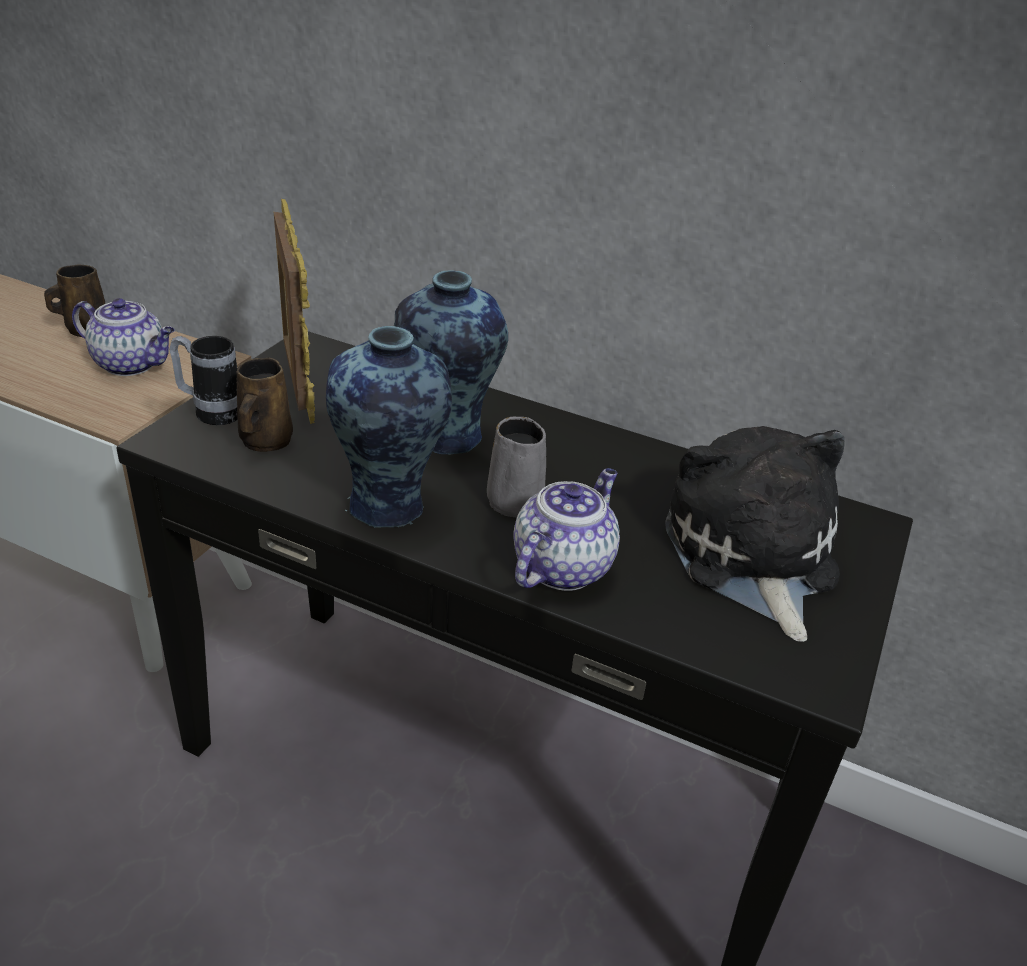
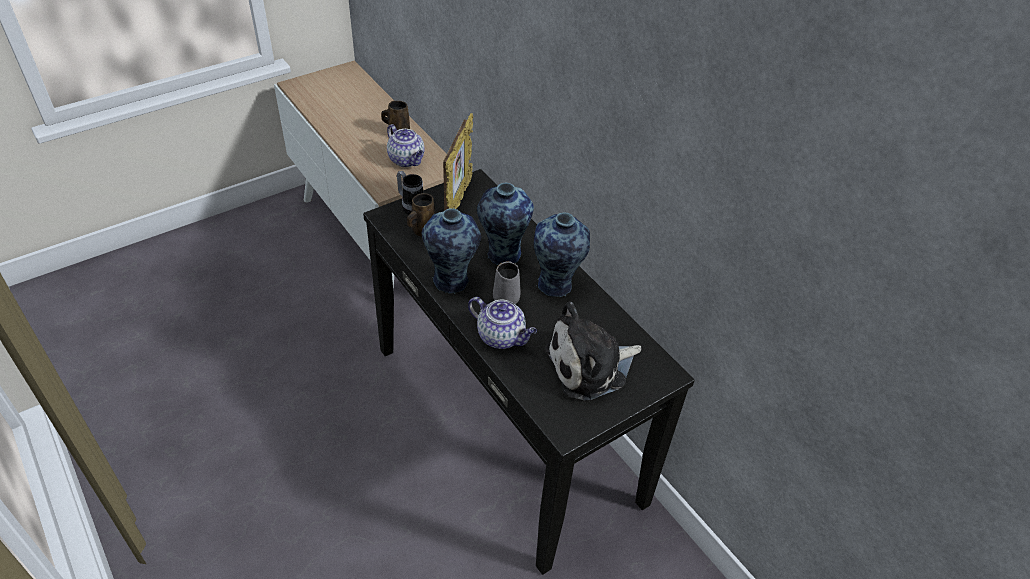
camera: 30 degrees right, 10 degrees up
(562, 566) = (502, 337): teapot -> teapot turned 60 degrees clockwise
(578, 455) = (556, 285): none -> vase
(751, 556) = (590, 366): plush toy -> plush toy turned 135 degrees counterclockwise

